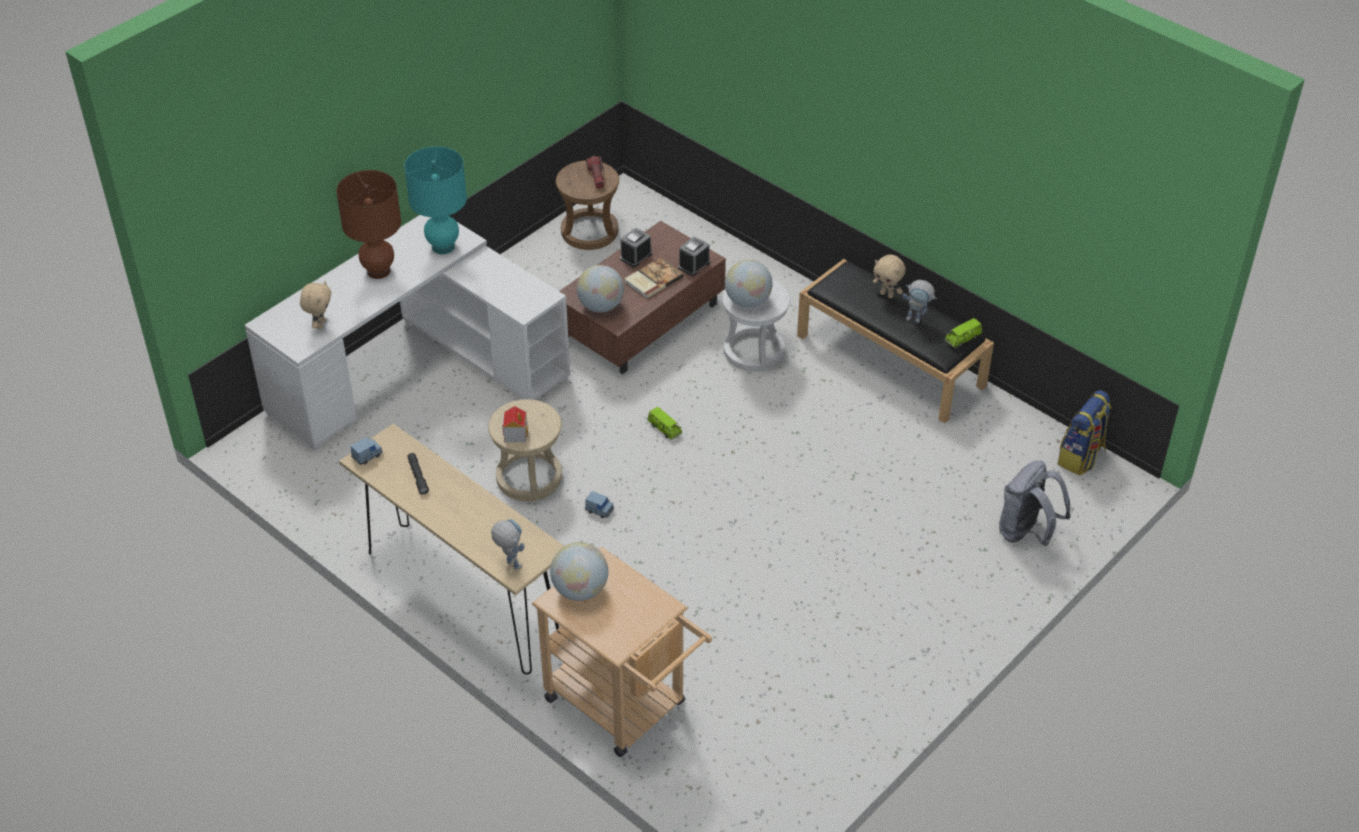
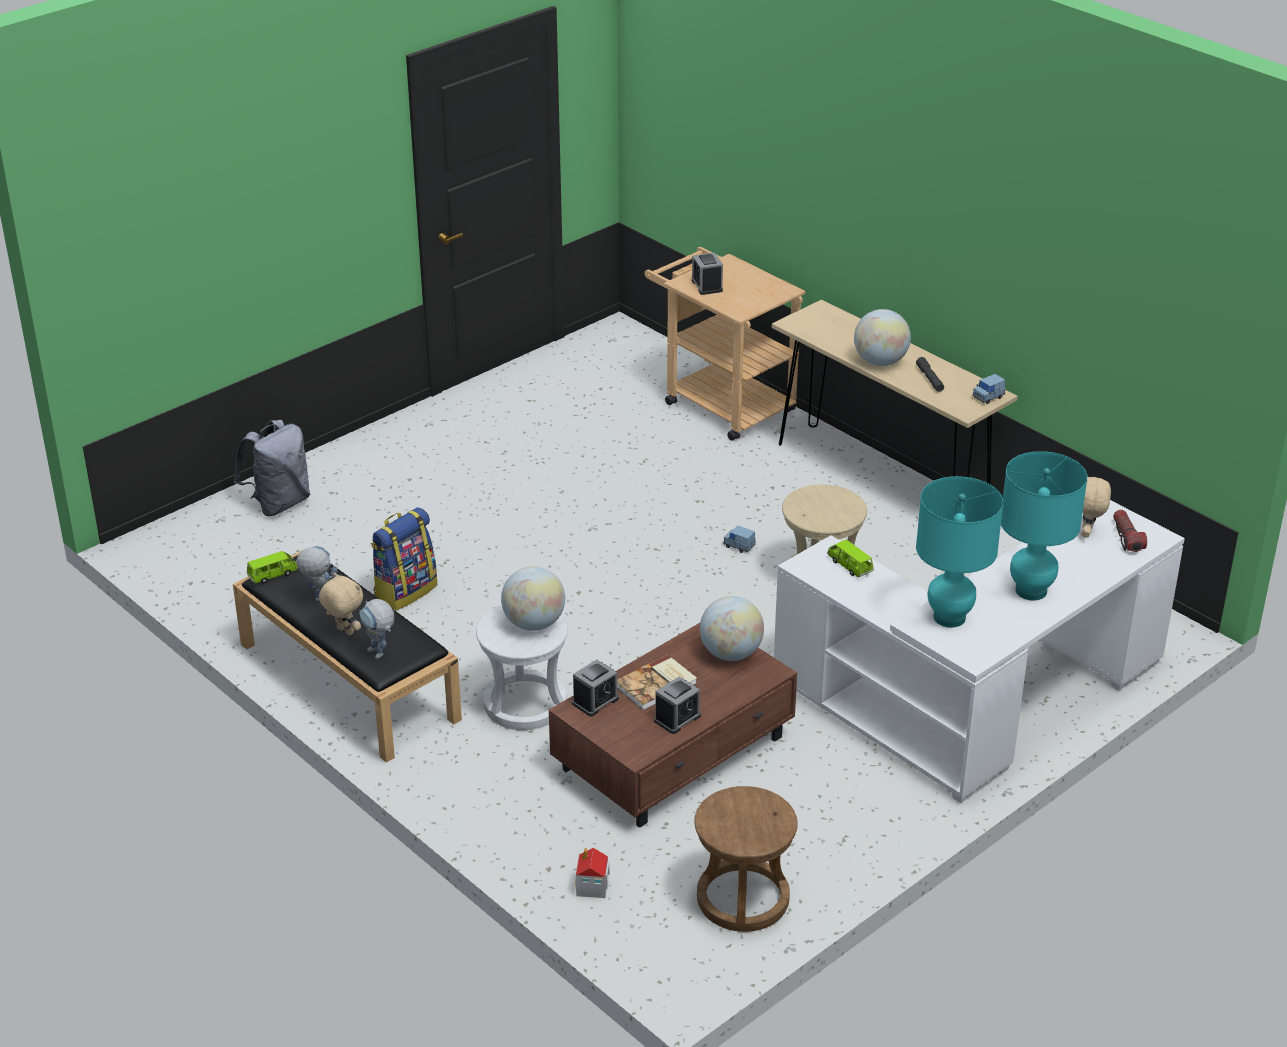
camera: 175 degrees left, 10 degrees down
(379, 271) = (1030, 591): brown table lamp -> turquoise table lamp
(509, 562) = (828, 316): toy robot -> toy robot (380, 655)
(515, 434) = (834, 498): toy house -> toy house (592, 887)
(580, 590) = (761, 294): globe -> globe (880, 362)
(596, 177) = (730, 822): flashlight -> flashlight (1127, 537)
(639, 601) = (707, 285): none -> alarm clock
(664, 429) = (656, 620): green toy car -> green toy car (849, 566)
(1081, 457) = (175, 565): backpack -> backpack (405, 591)

